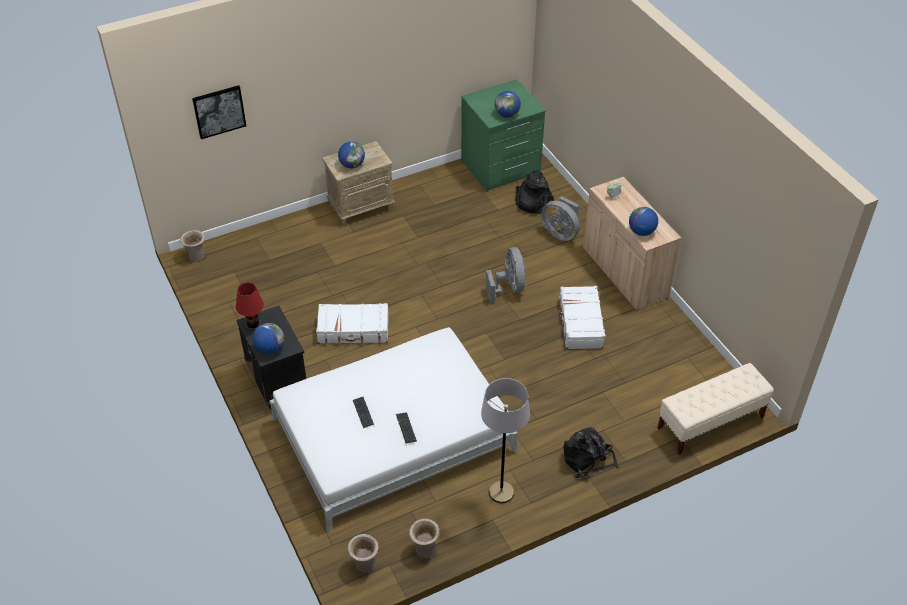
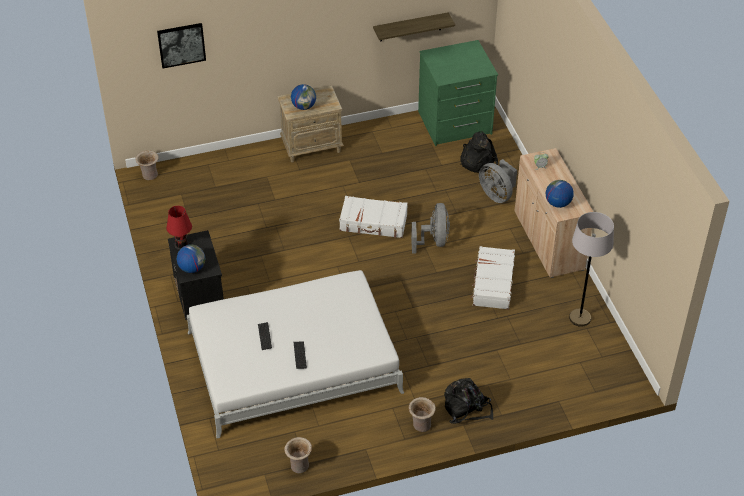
camera: 10 degrees right, 0 degrees up
(353, 330) = (279, 262): white suitcase -> white suitcase (373, 223)
(364, 565) = (243, 471): beige vase -> beige vase (421, 425)
(451, 71) = (410, 27): none -> shelf
(501, 492) = (379, 426): grey floor lamp -> grey floor lamp (580, 318)
(507, 114) = (459, 74): globe -> none
(710, 423) = (591, 392): beige bench -> none

